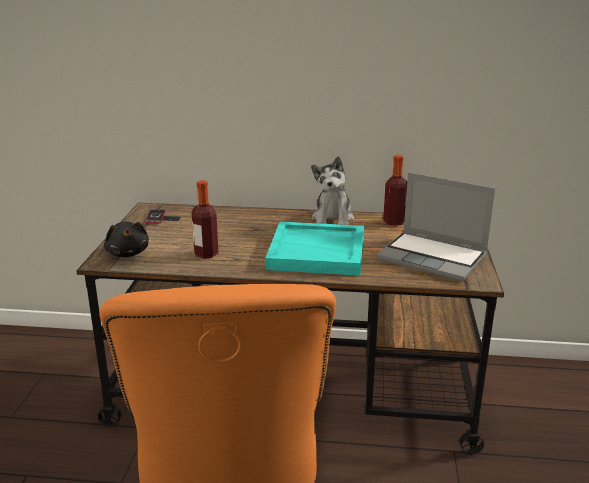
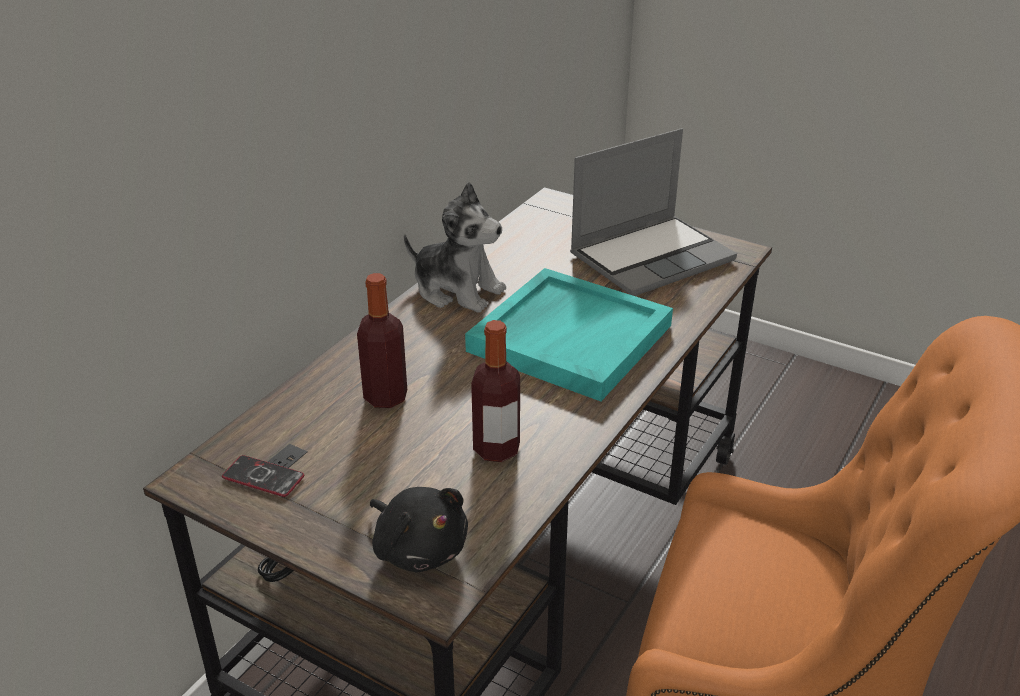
camera: 65 degrees left, 10 degrees up
(128, 253) = (418, 548): black plush toy -> black plush toy turned 45 degrees clockwise
(394, 222) = (512, 246): bottle -> bottle (385, 397)

